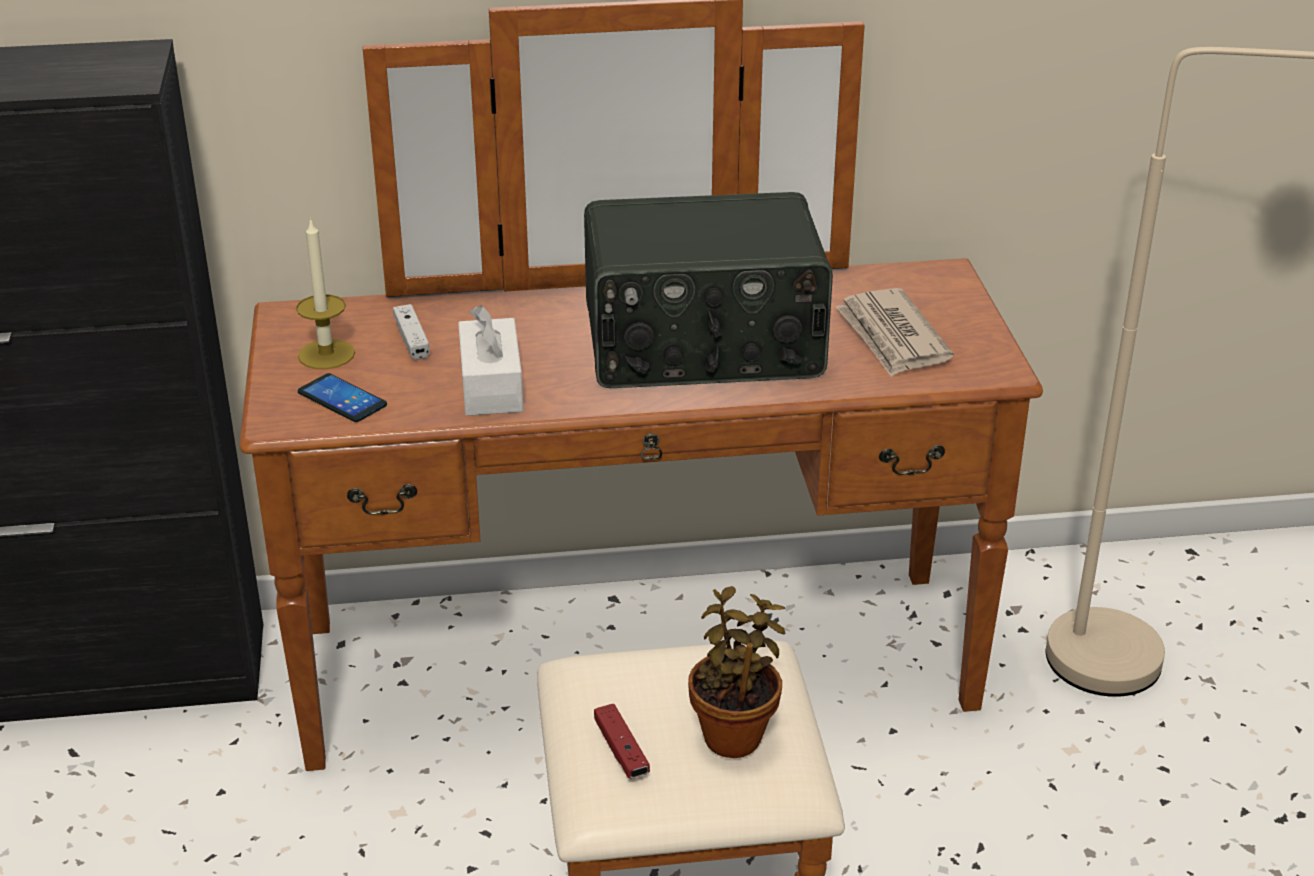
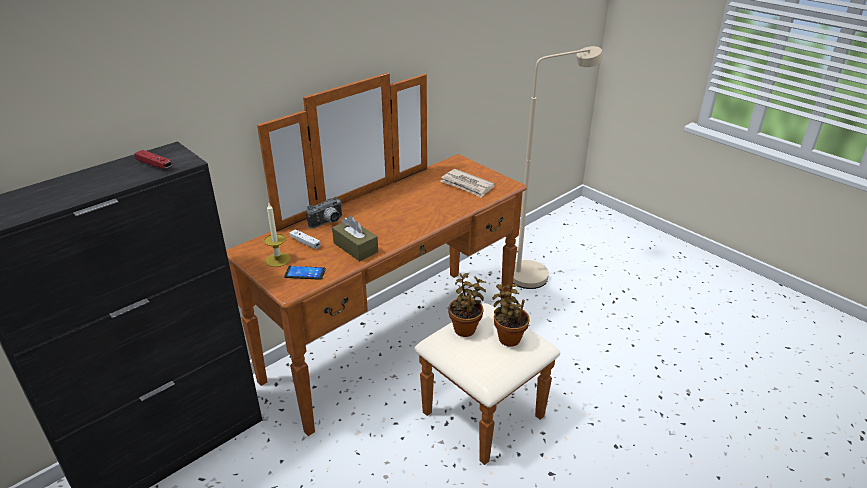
camera: 35 degrees left, 0 degrees up
(491, 385) = (355, 247): white tissue box -> brown tissue box
(499, 317) = (328, 223): none -> camera
(621, 750) = (480, 360): red game controller -> red game controller (154, 165)
(665, 671) = (466, 328): none -> potted plant
(703, 346) = (412, 208): radio -> none

